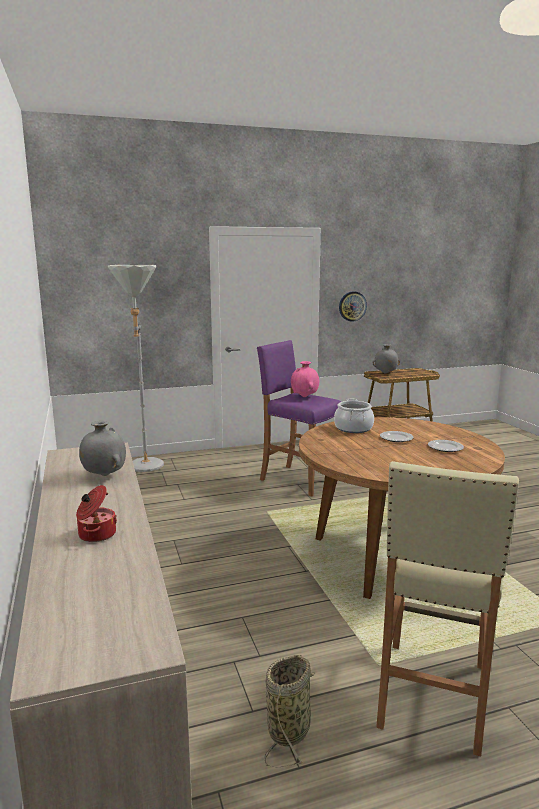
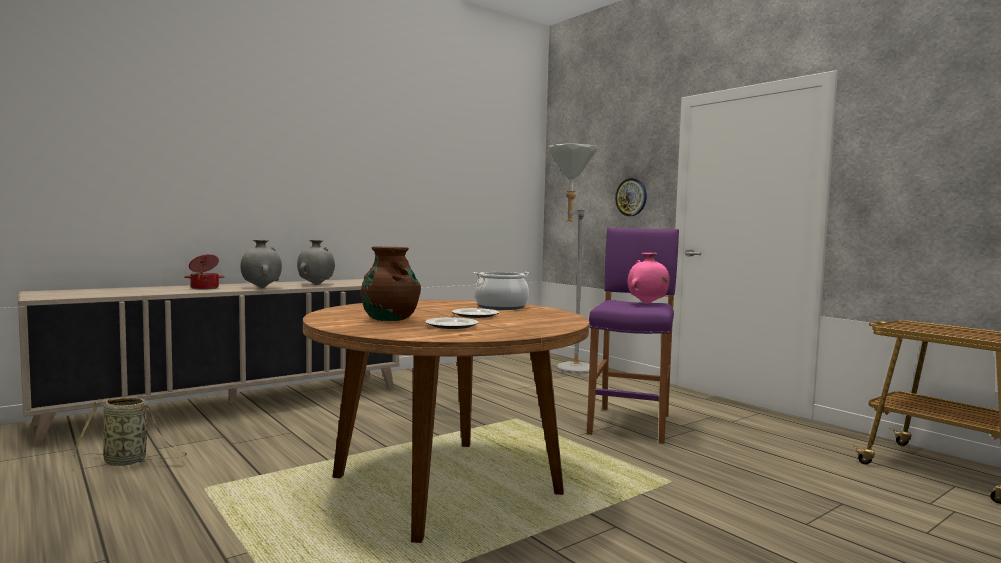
camera: 70 degrees right, 10 degrees down
(352, 306) = (895, 197): wall clock -> wall clock (631, 197)
(385, 373) = (933, 327): grey vase -> grey vase (261, 288)
(420, 460) = (390, 319): none -> brown vase
(432, 695) = (146, 515): beige stool -> none

